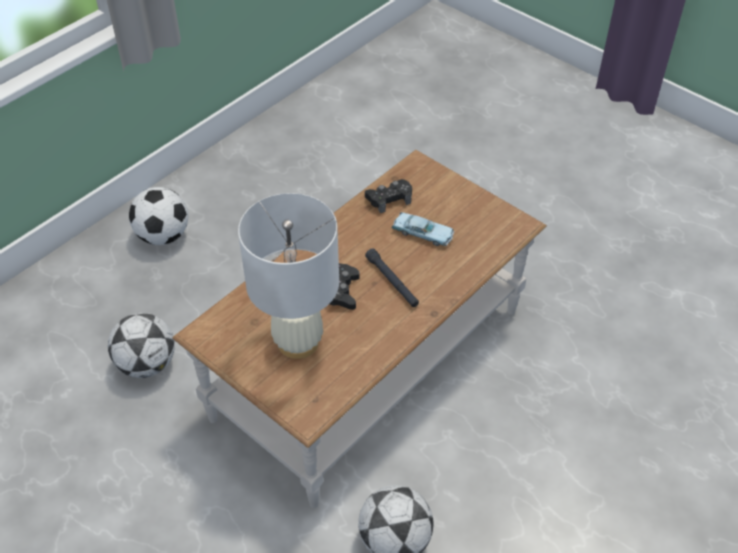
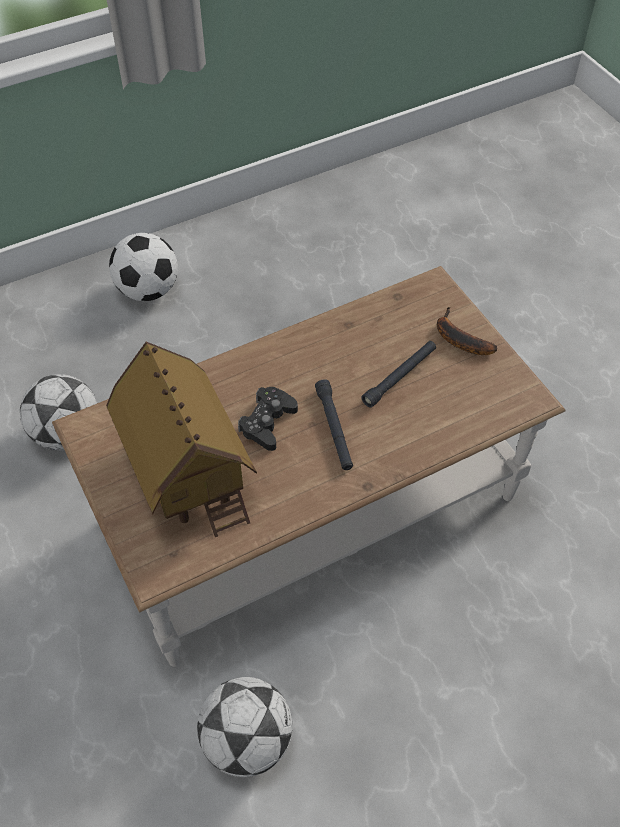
camera: 20 degrees right, 5 degrees up
(298, 341) = (187, 472): white table lamp -> toy house
(389, 199) = (379, 321): black game controller -> none
(422, 233) = (400, 377): blue toy car -> black flashlight
(452, 196) = (458, 339): none -> banana

